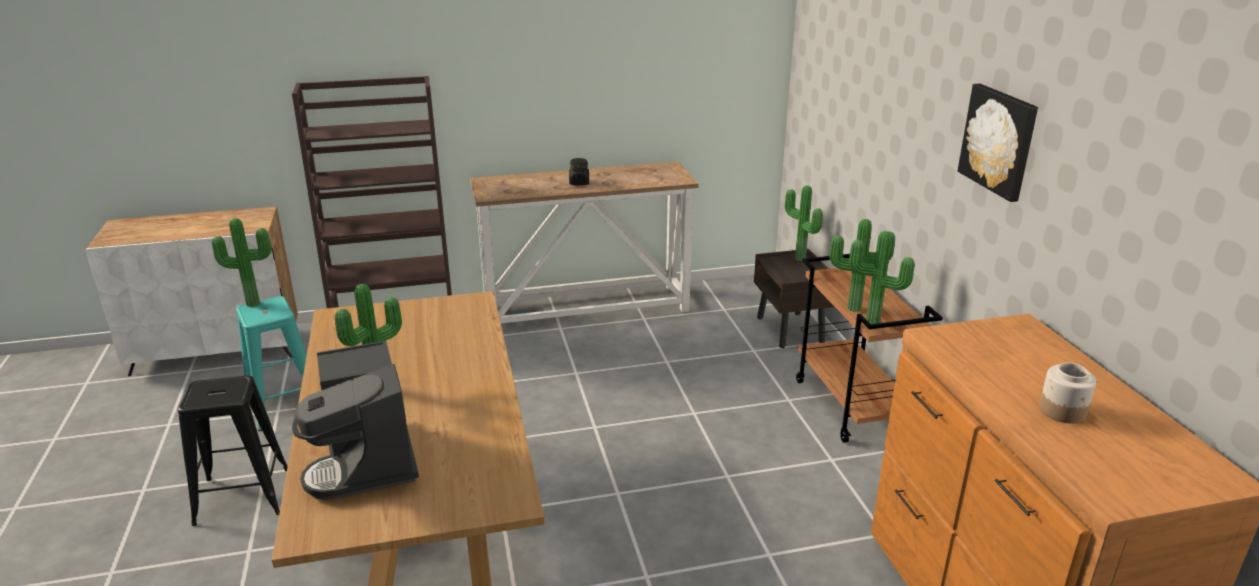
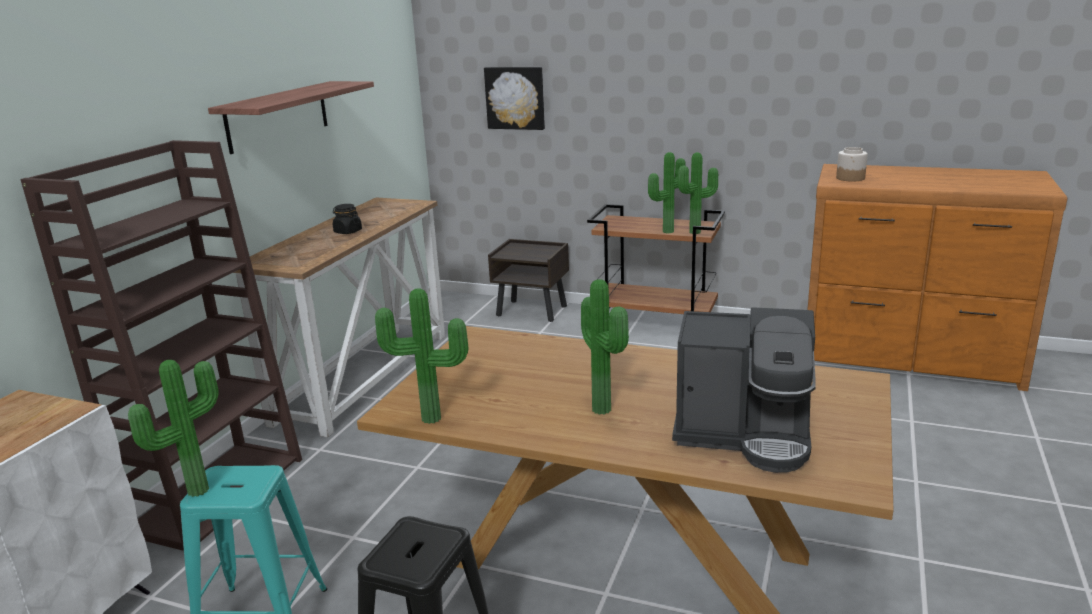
camera: 55 degrees left, 5 degrees down
(557, 71) = (278, 116): none -> shelf
(798, 259) = (516, 247): potted plant -> potted plant (431, 420)
(999, 141) = (754, 59): picture -> picture (515, 98)
(1063, 411) = (948, 180): jar -> jar (850, 178)

